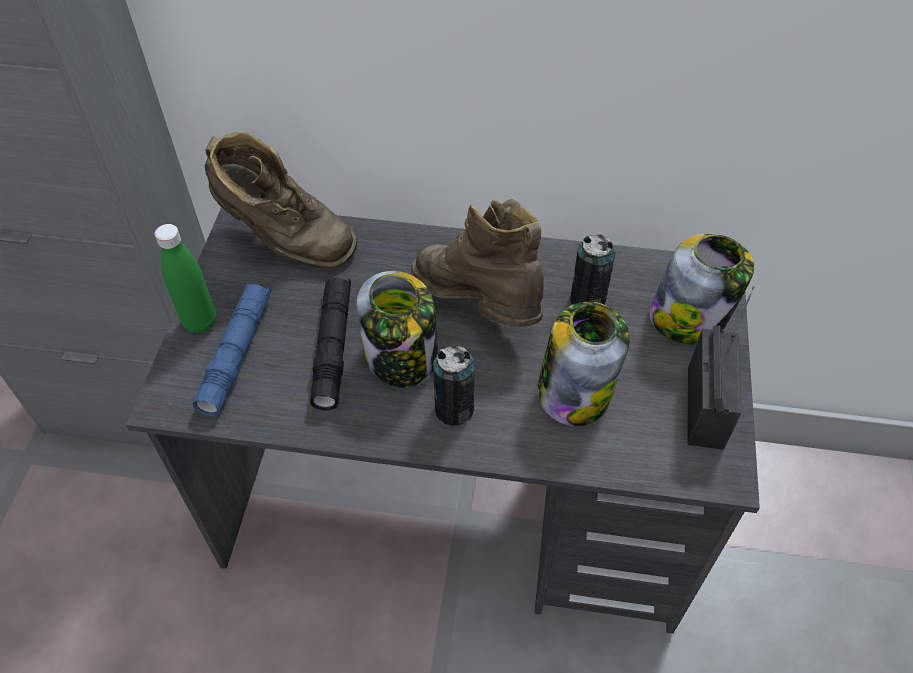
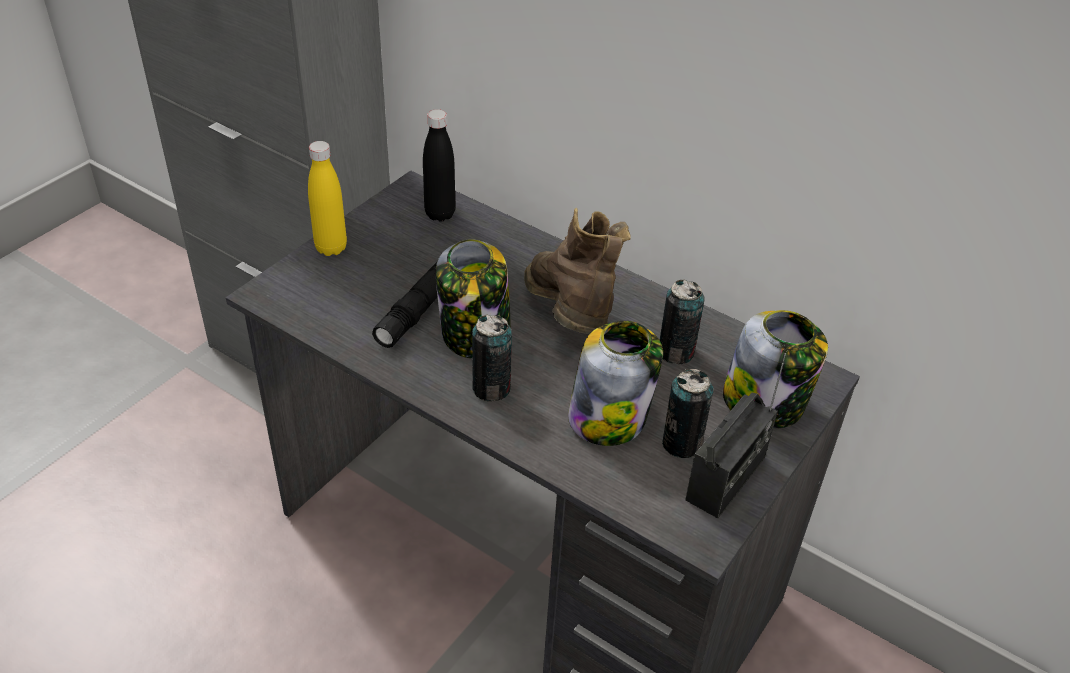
camera: 25 degrees right, 10 degrees down
(200, 322) = (331, 248): green bottle -> yellow bottle
(236, 353) = (343, 280): blue flashlight -> none
(284, 241) = (440, 214): brown boot -> black bottle
(649, 389) = (681, 443): none -> can

